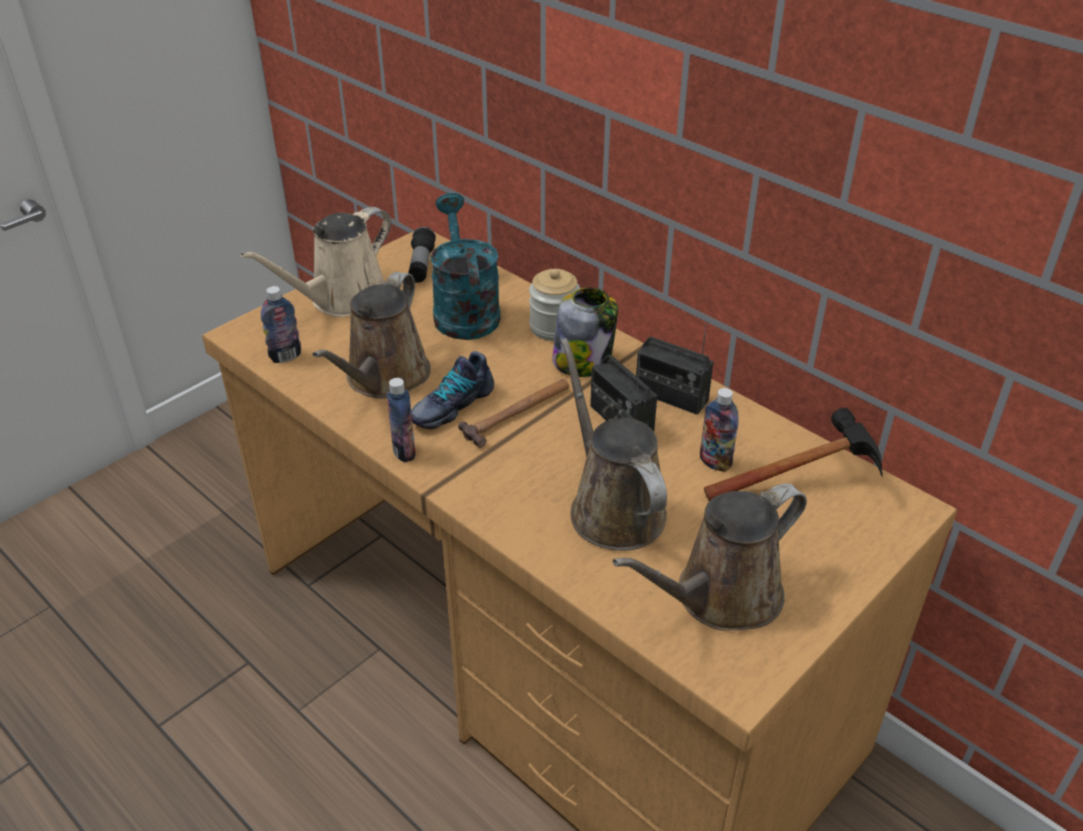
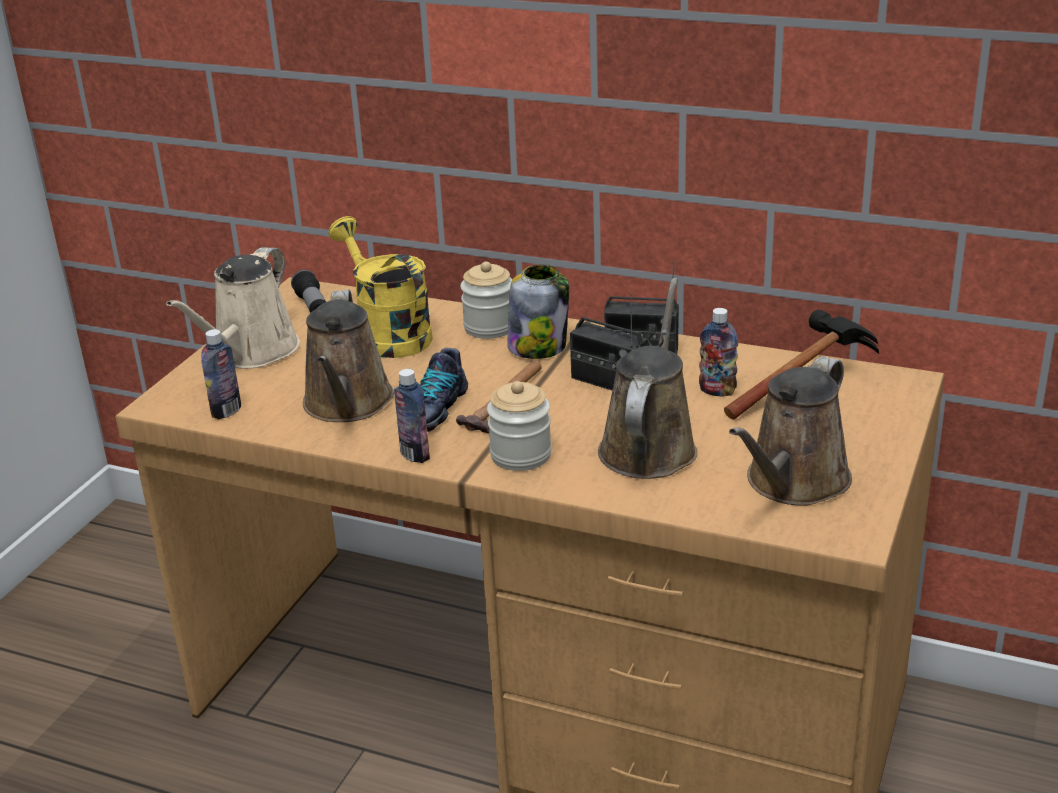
camera: 20 degrees left, 10 degrees down
(464, 310) = (387, 334): turquoise watering can -> yellow watering can
(492, 481) = (521, 455): none -> jar
(612, 507) = (649, 446): brown watering can -> brown watering can turned 60 degrees clockwise

